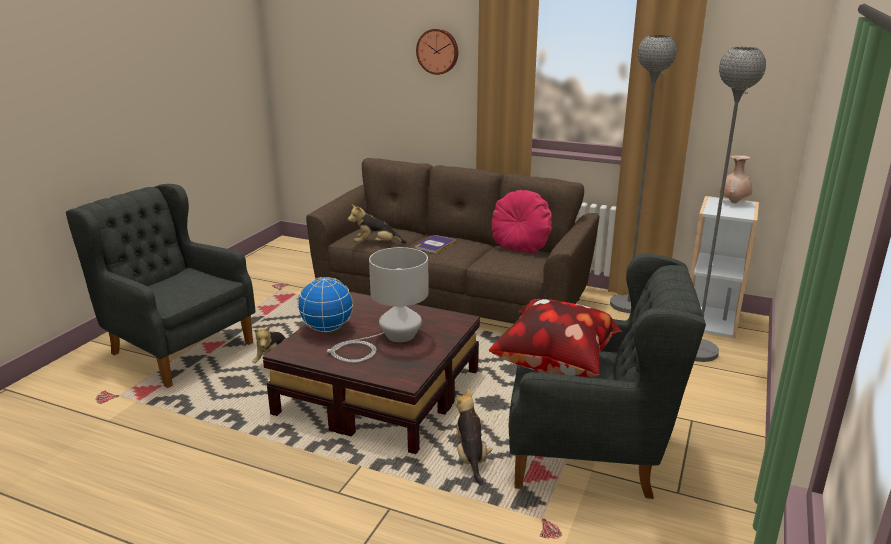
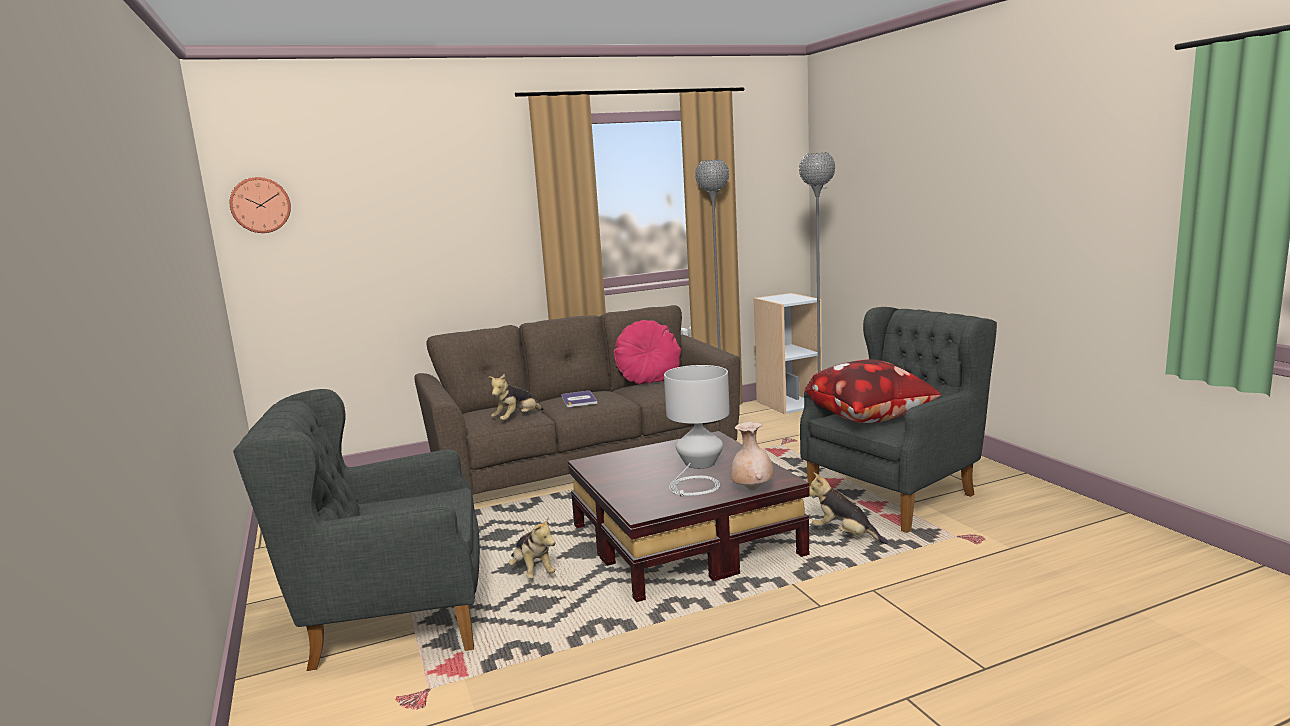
camera: 45 degrees left, 10 degrees down
(327, 329) = (628, 486): globe -> none
(438, 51) = (480, 203): wall clock -> wall clock (260, 205)
(733, 202) = (781, 296): beige vase -> beige vase (752, 489)

